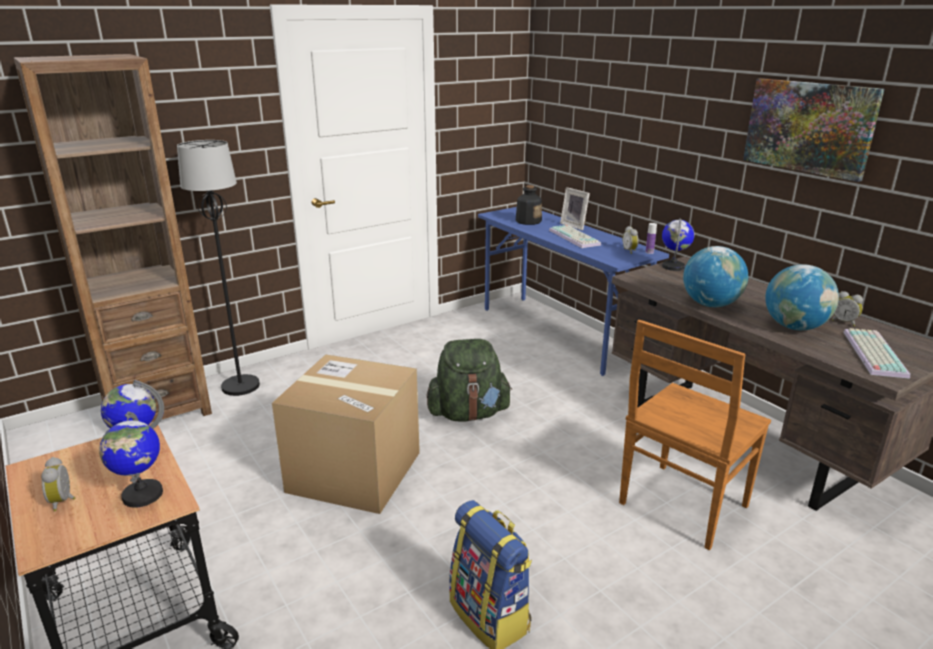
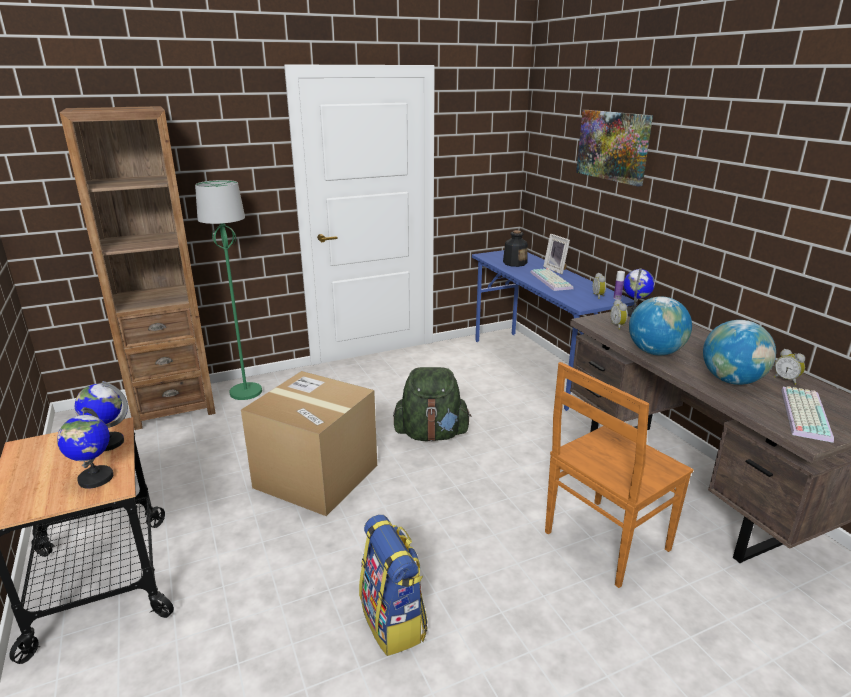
camera: 10 degrees right, 0 degrees up
(64, 501) = (35, 476): alarm clock -> alarm clock (618, 326)
(241, 386) = (246, 392): black floor lamp -> green floor lamp
(809, 127) = (767, 185): picture -> picture (613, 146)

